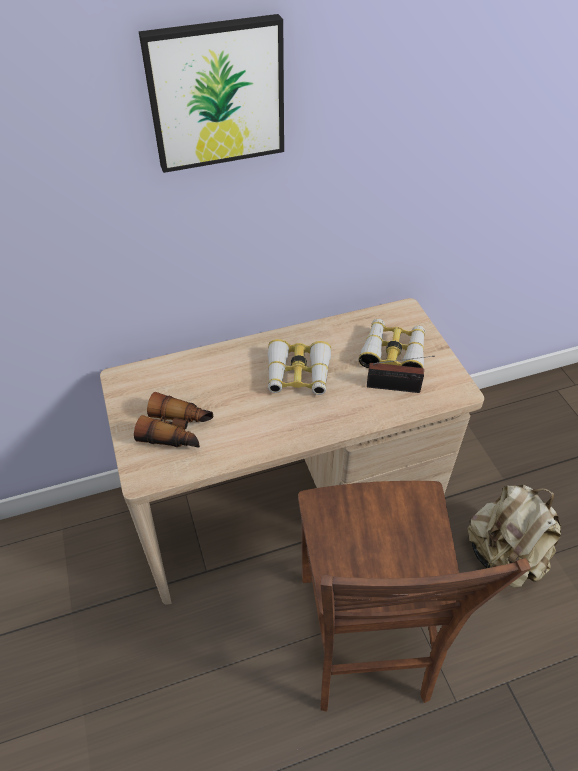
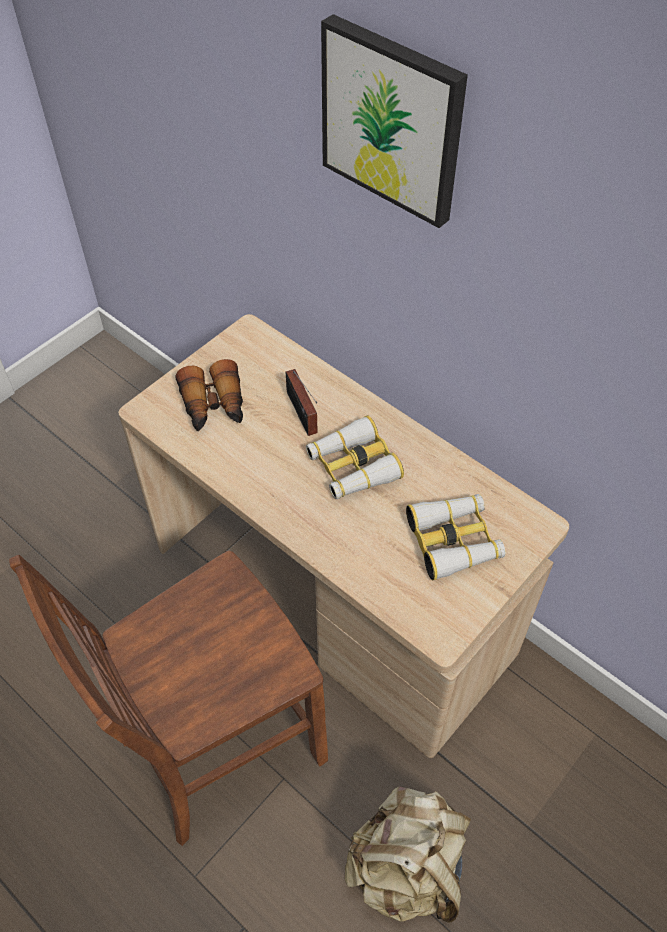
camera: 60 degrees right, 5 degrees up
(396, 387) = (399, 566): radio -> radio (302, 415)

